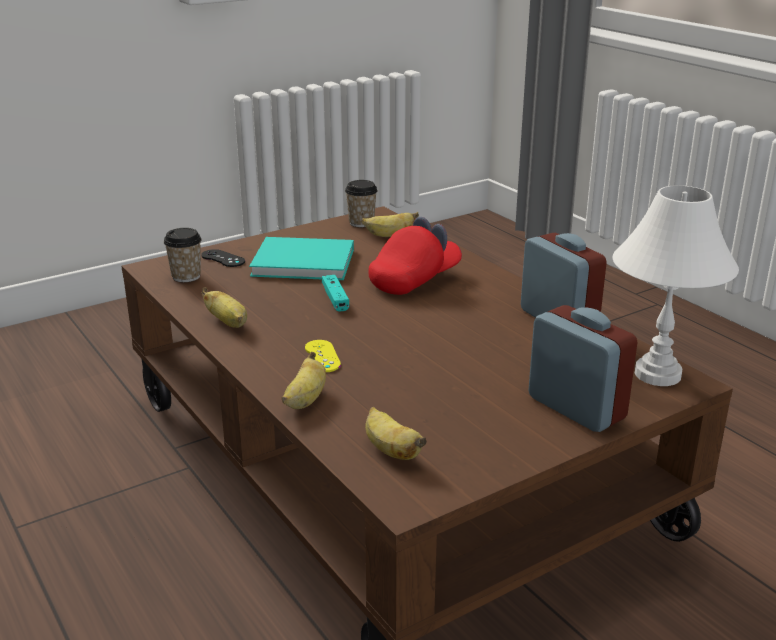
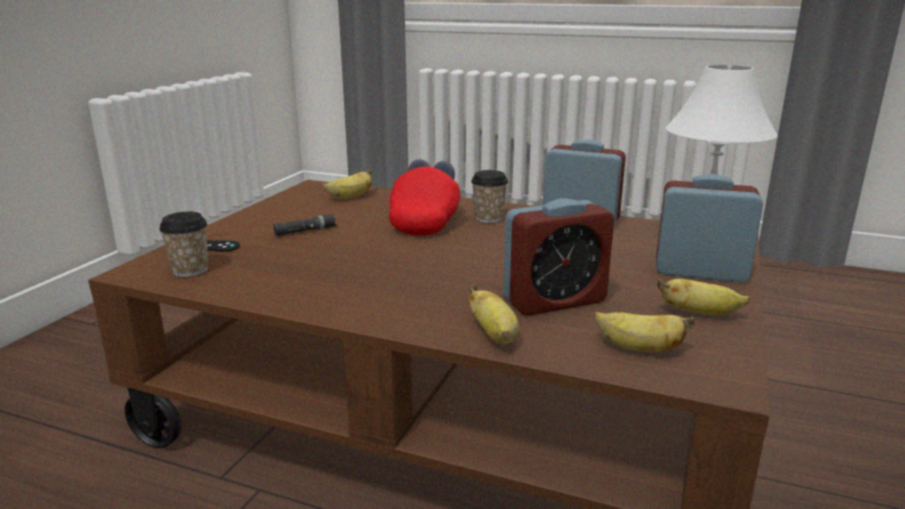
camera: 35 degrees left, 5 degrees down
(228, 323) = (305, 296): banana -> banana (699, 313)
(306, 263) = (305, 231): turquoise book -> black flashlight
(322, 356) = (447, 296): yellow game controller -> none
(335, 299) = (380, 250): turquoise game controller -> none
(361, 223) = (308, 193): cup -> cup (488, 218)
(396, 389) = (554, 300): none -> alarm clock

